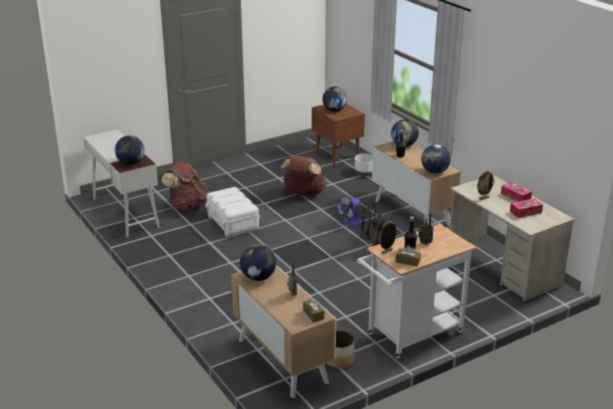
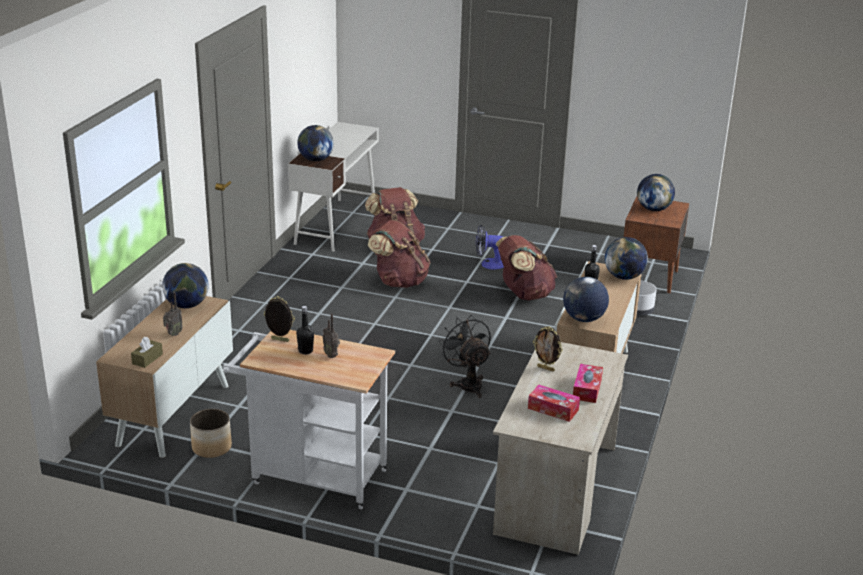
camera: 50 degrees right, 0 degrees up
(232, 222) = (399, 282): white storage box -> brown backpack
(349, 223) = (502, 346): fan -> fan (488, 264)
(407, 261) = (273, 359): brown tissue box -> none

